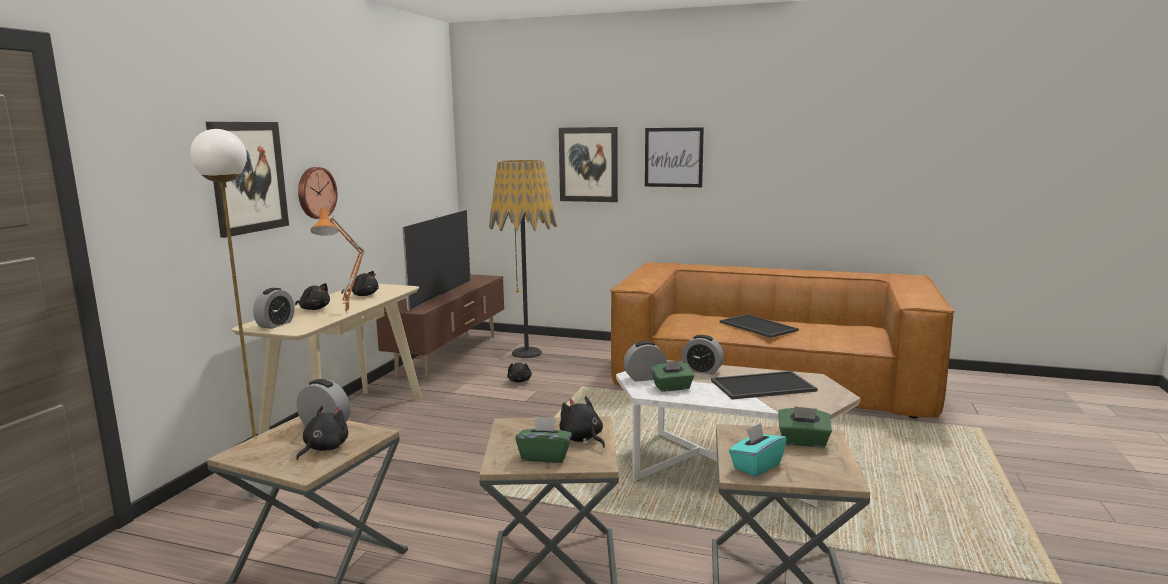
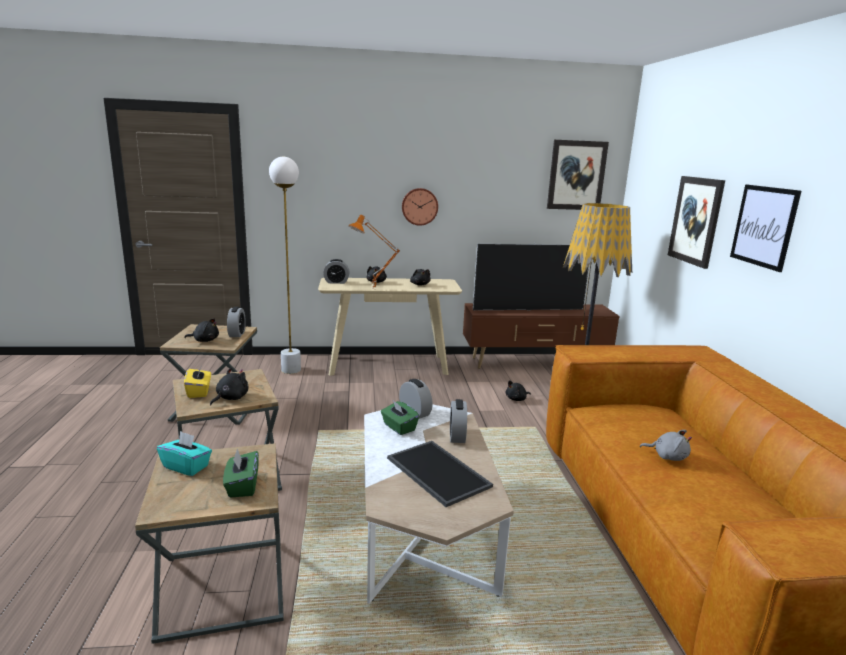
camera: 65 degrees right, 5 degrees up
(248, 177) = (358, 189): picture -> picture (576, 175)
(544, 456) = (199, 392): green tissue box -> yellow tissue box
(756, 326) = (667, 456): tray -> grey plush toy

